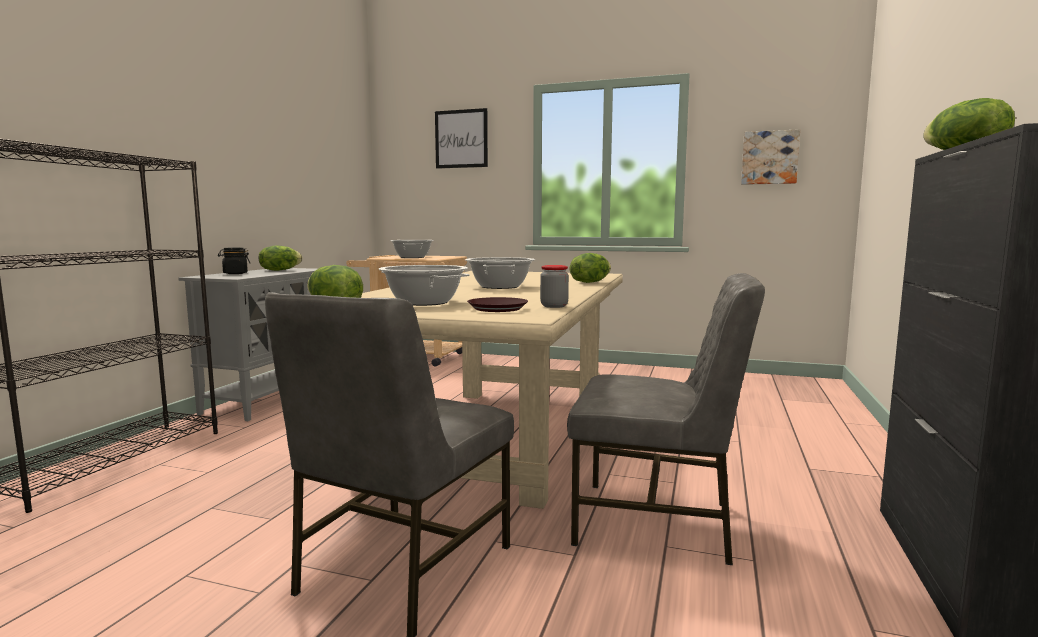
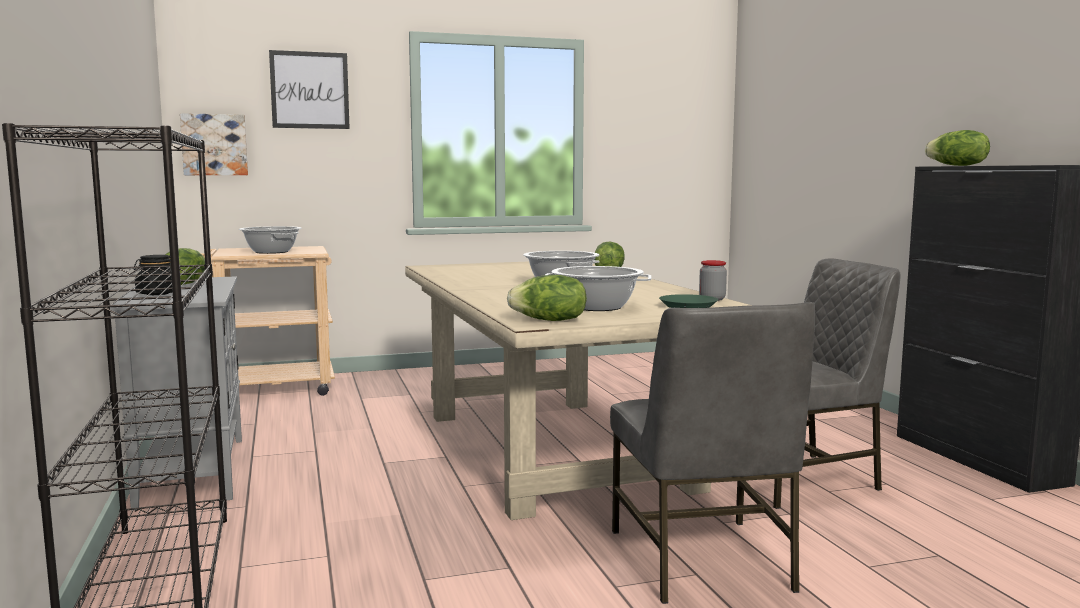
camera: 35 degrees left, 0 degrees up
(497, 309) = (687, 306): brown plate -> green plate
(769, 158) = (659, 134): picture -> picture (214, 145)

